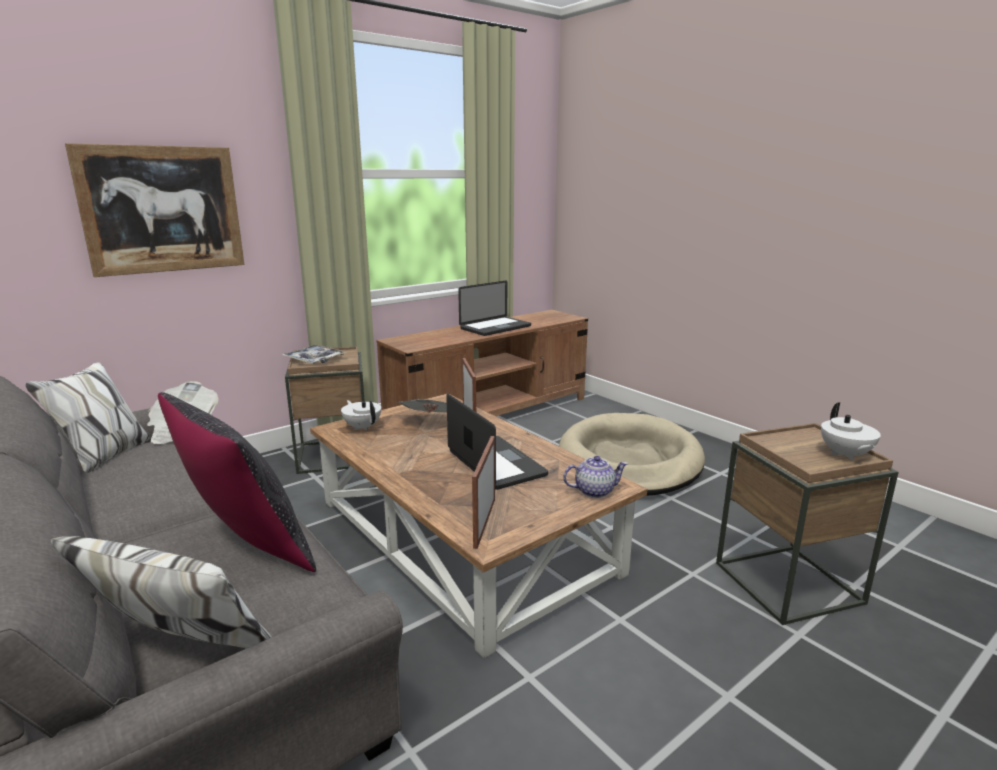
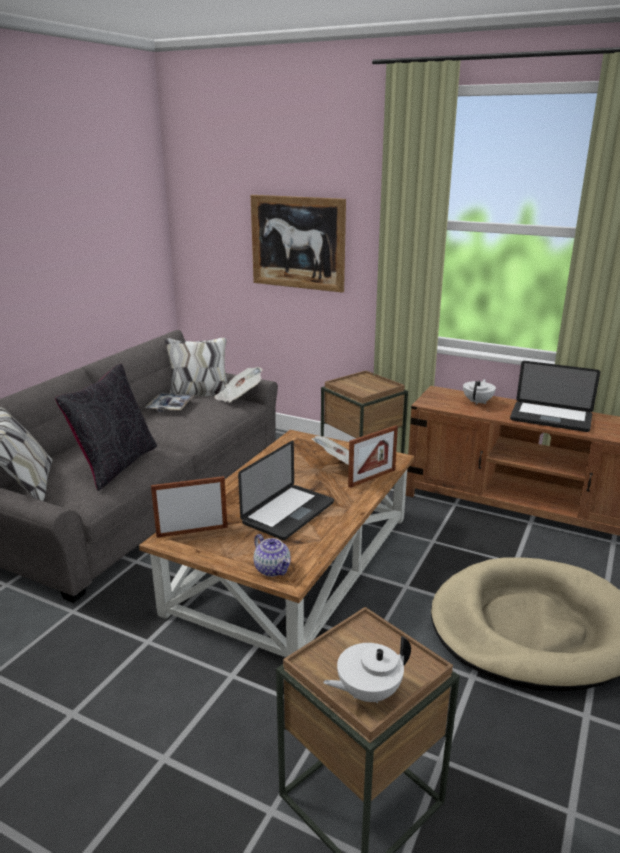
camera: 65 degrees right, 5 degrees up
(314, 360) = (356, 383): tray -> tray (170, 406)
(362, 427) = (307, 445): white teapot -> white teapot (478, 402)

